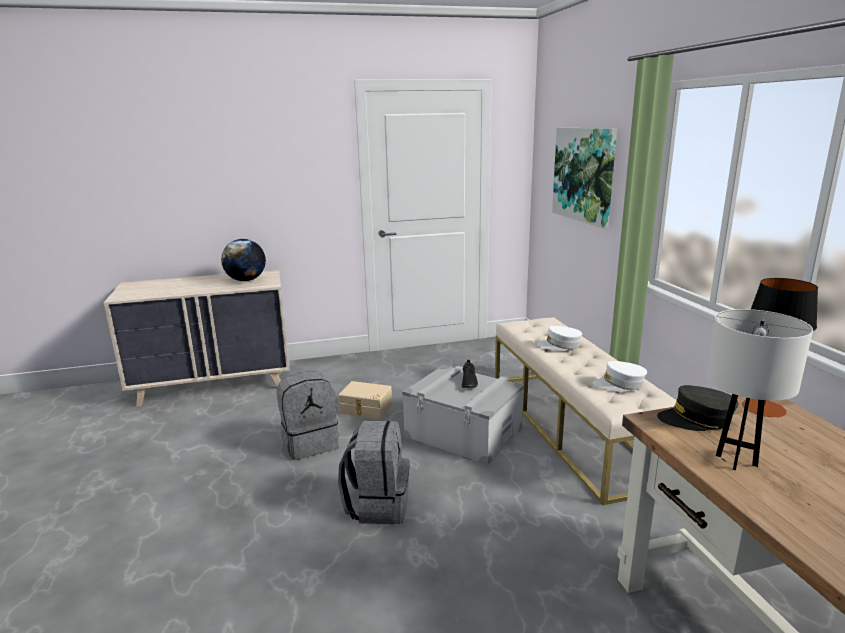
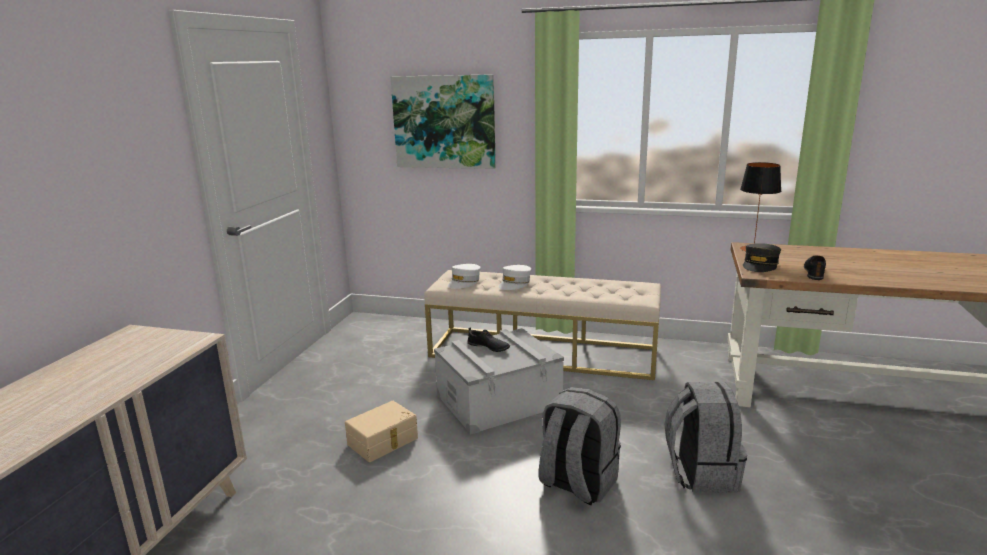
camera: 60 degrees left, 0 degrees up
(246, 280) = (135, 351): globe -> none
(310, 443) = (414, 501): grey backpack -> grey backpack (700, 473)
(619, 384) = (608, 288): white cap -> white cap (464, 282)
(736, 460) = (815, 271): white table lamp -> black shoe

